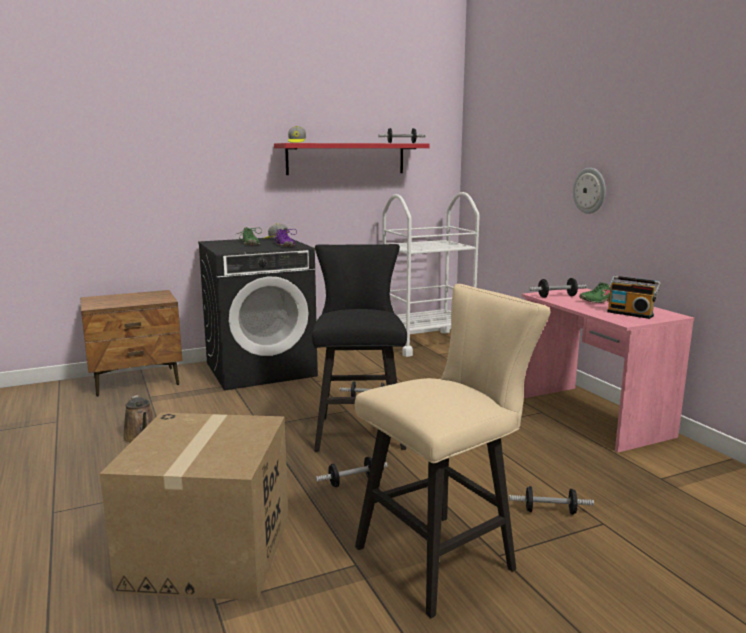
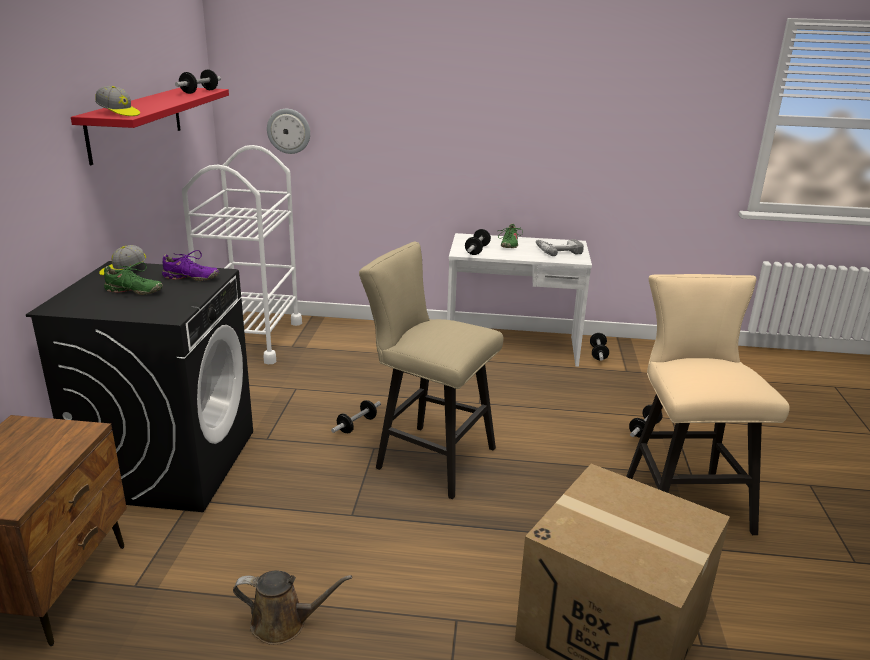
camera: 60 degrees left, 10 degrees up
(352, 482) = (534, 499): dumbbell -> dumbbell (598, 354)
(359, 430) = (428, 457): black stool -> beige stool
(590, 190) = (452, 137): wall clock -> wall clock (289, 131)
(591, 416) = (512, 347): pink desk -> white desk
(630, 314) = (557, 251): radio -> power drill

